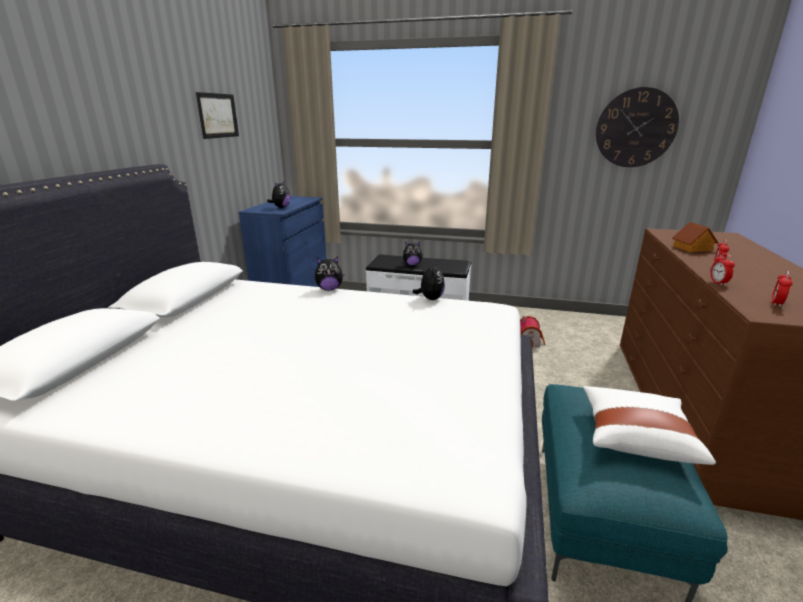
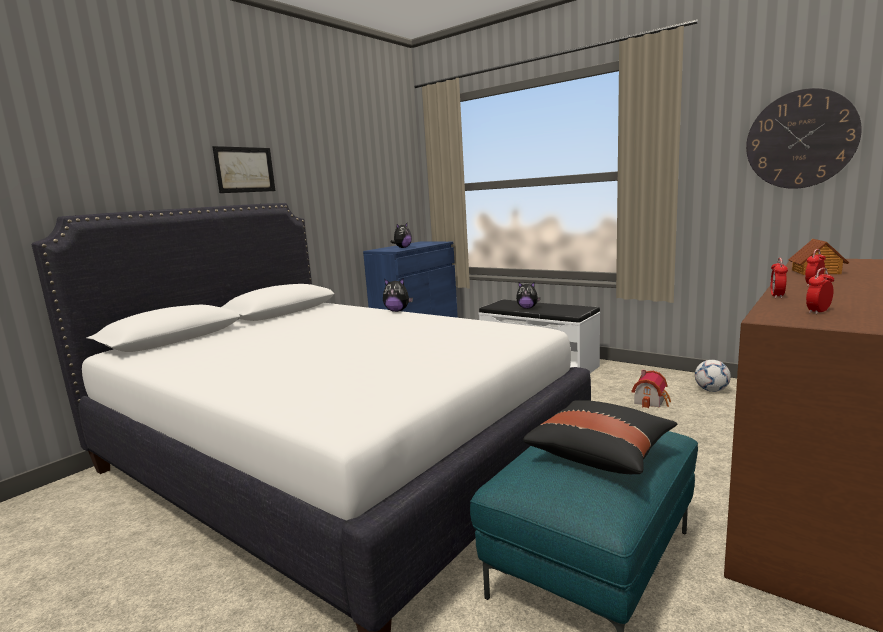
camera: 25 degrees right, 10 degrees down
(218, 115) = (349, 165): picture -> picture (245, 169)
(430, 299) = (479, 320): plush toy -> none
(562, 325) = (711, 390): none -> football
(636, 437) = (601, 454): white pillow -> black pillow

